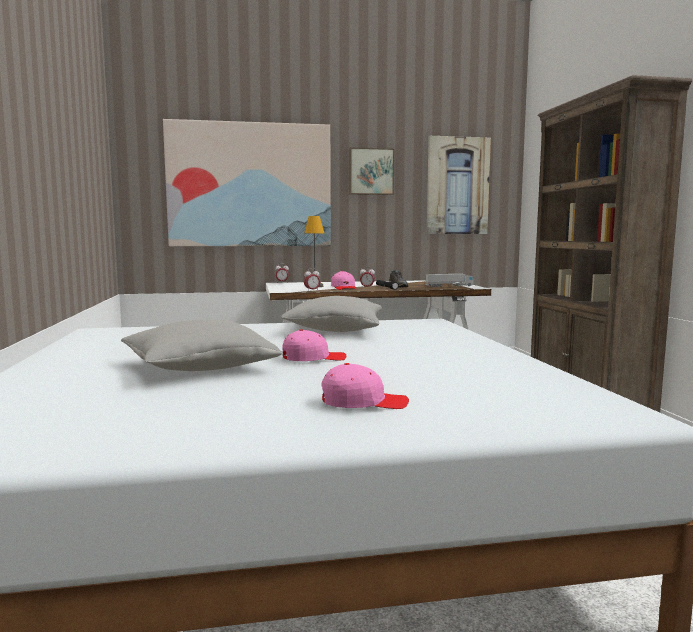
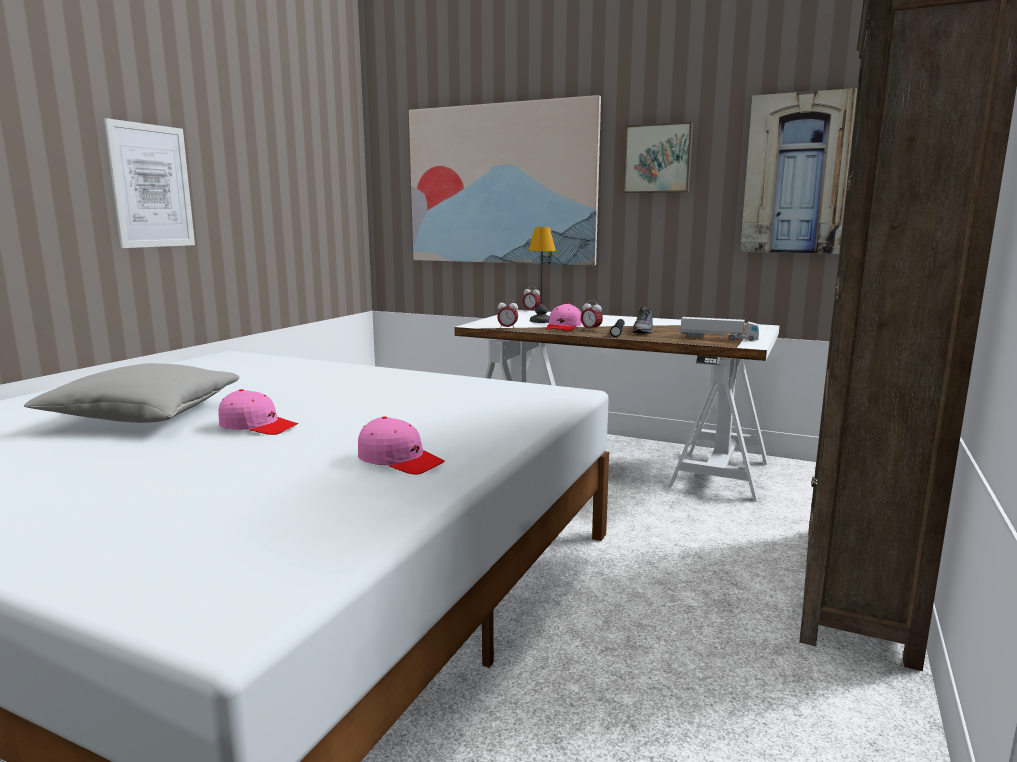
camera: 35 degrees right, 5 degrees up
(31, 164) = (151, 186): none -> picture
(334, 330) = (413, 389): grey pillow -> none
(363, 403) = (95, 497): pink cap -> pink cap (400, 460)

